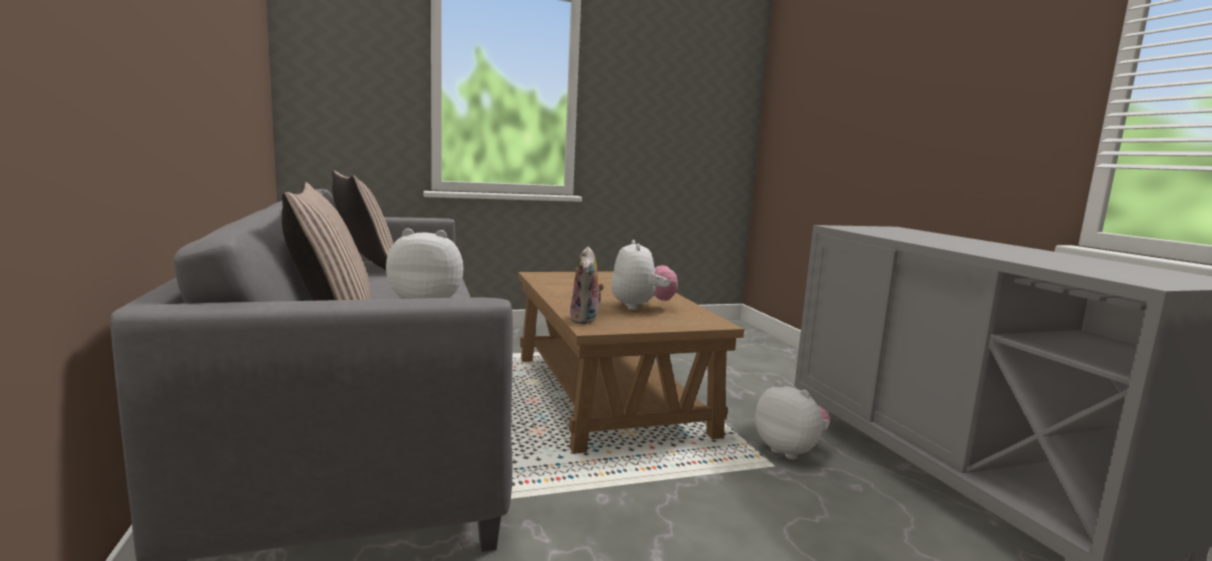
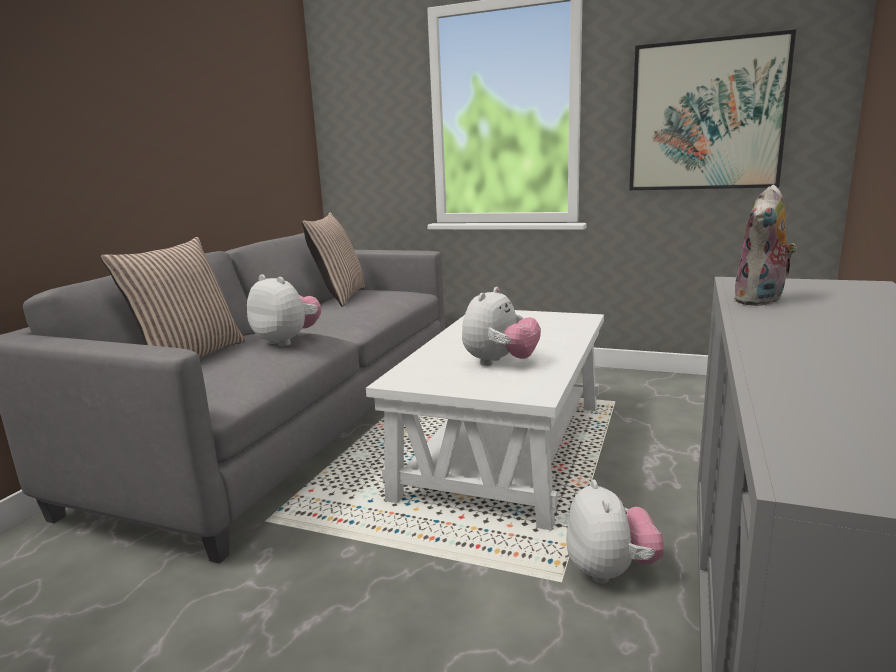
camera: 40 degrees right, 5 degrees up
(586, 320) = (411, 371): plush toy -> plush toy (761, 301)
(606, 393) = (505, 447): brown coffee table -> white coffee table
(671, 115) = (706, 116): none -> picture

